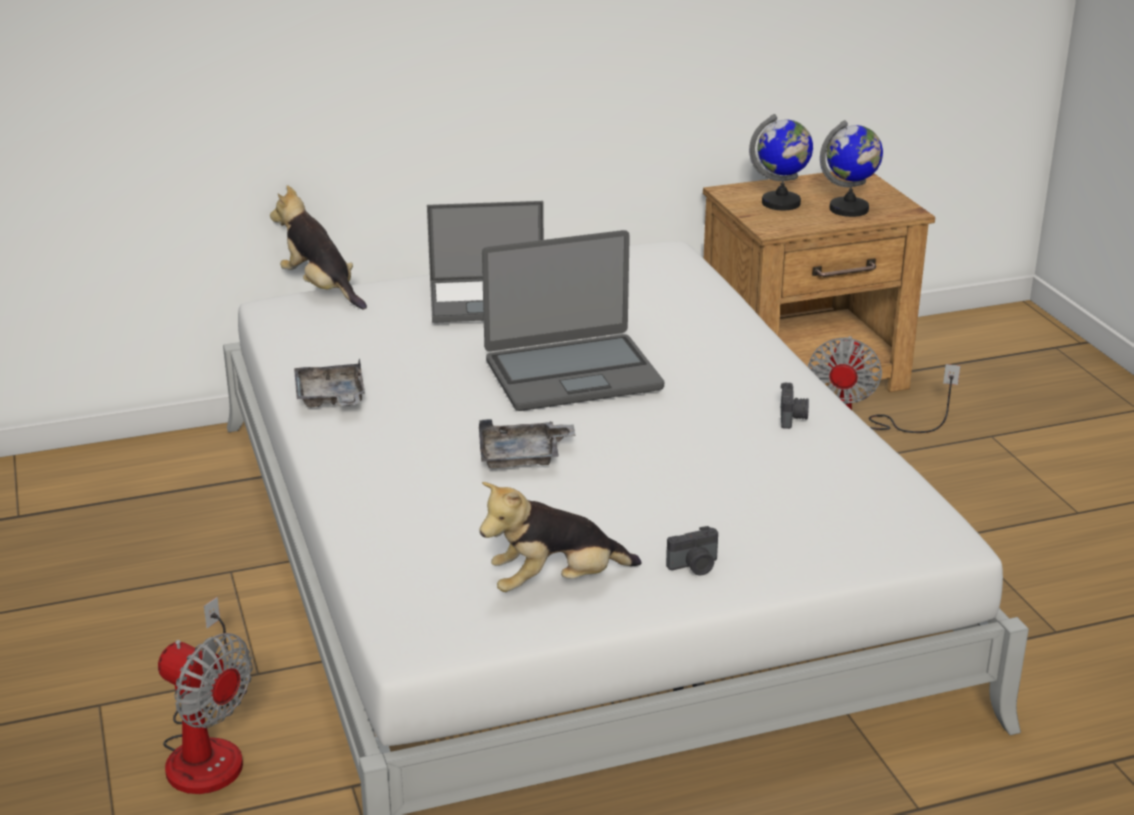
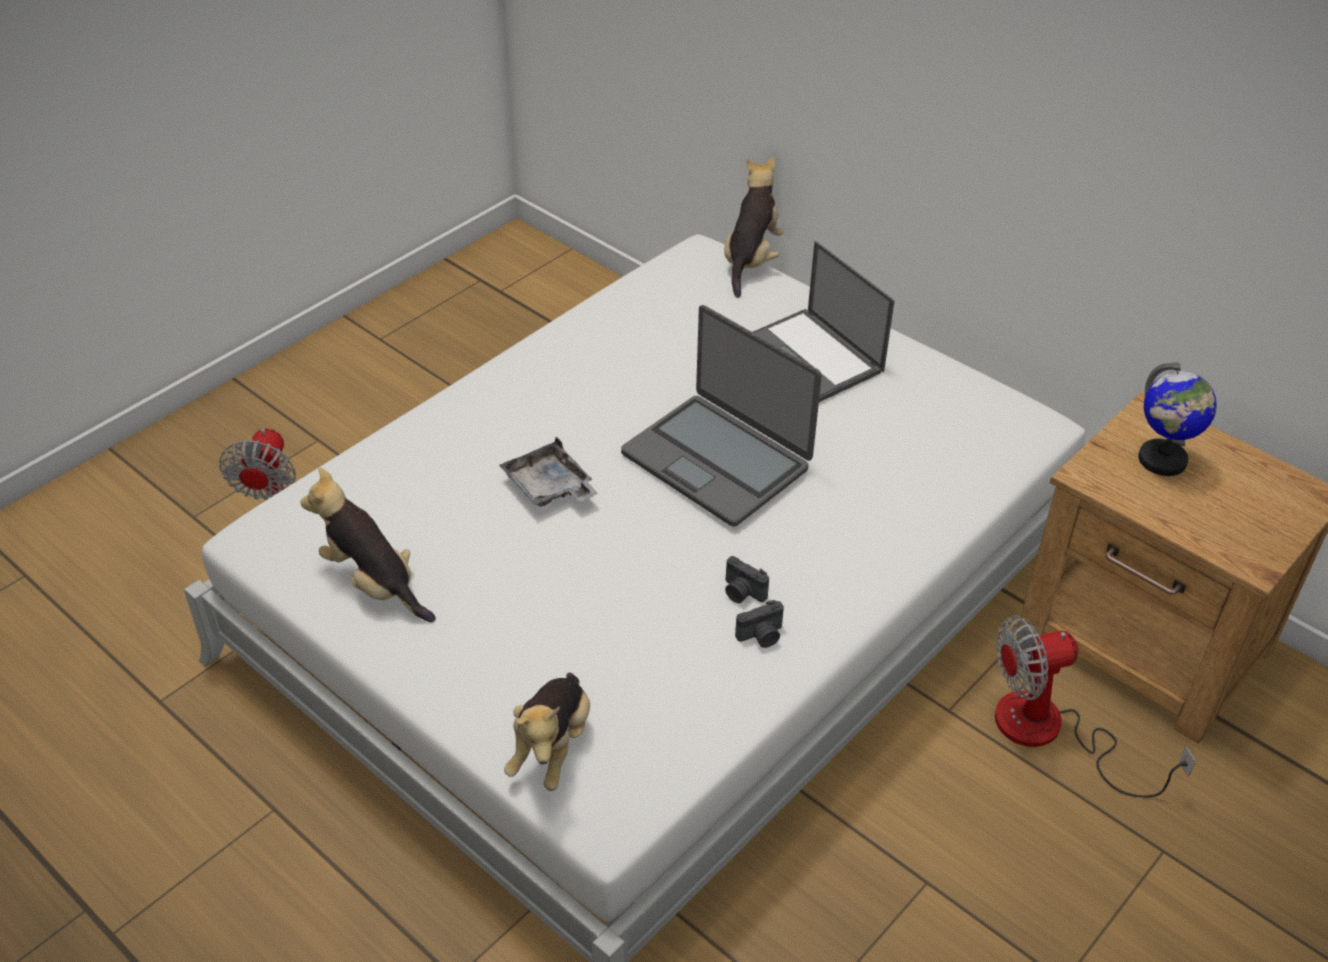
camera: 60 degrees right, 15 degrees up
(331, 398) = (571, 346): grey tray -> none
(695, 566) = (448, 657): camera -> camera (742, 593)
(845, 542) = (552, 747): none -> plush toy
(849, 209) = (1205, 517): globe -> none

